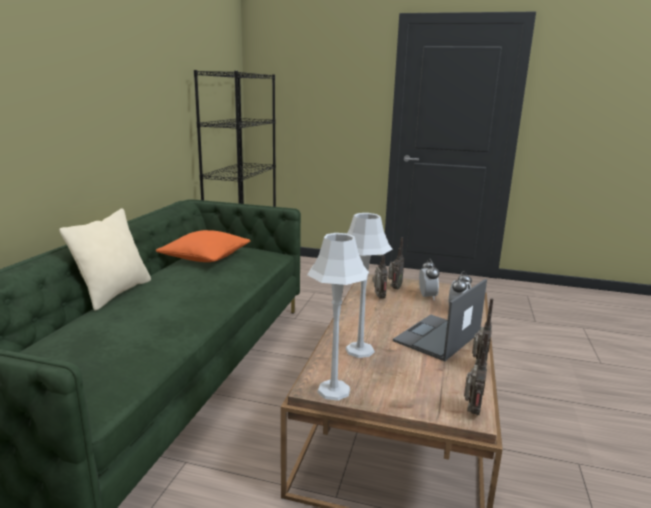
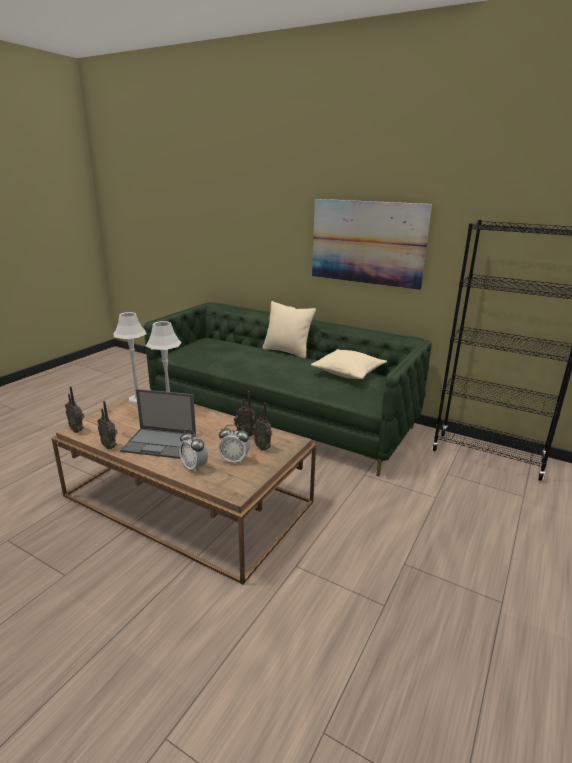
camera: 105 degrees right, 5 degrees up
(115, 104) = (367, 242): none -> picture
(205, 257) = (348, 372): orange pillow -> beige pillow
(437, 337) = (160, 443): laptop -> laptop turned 135 degrees clockwise

